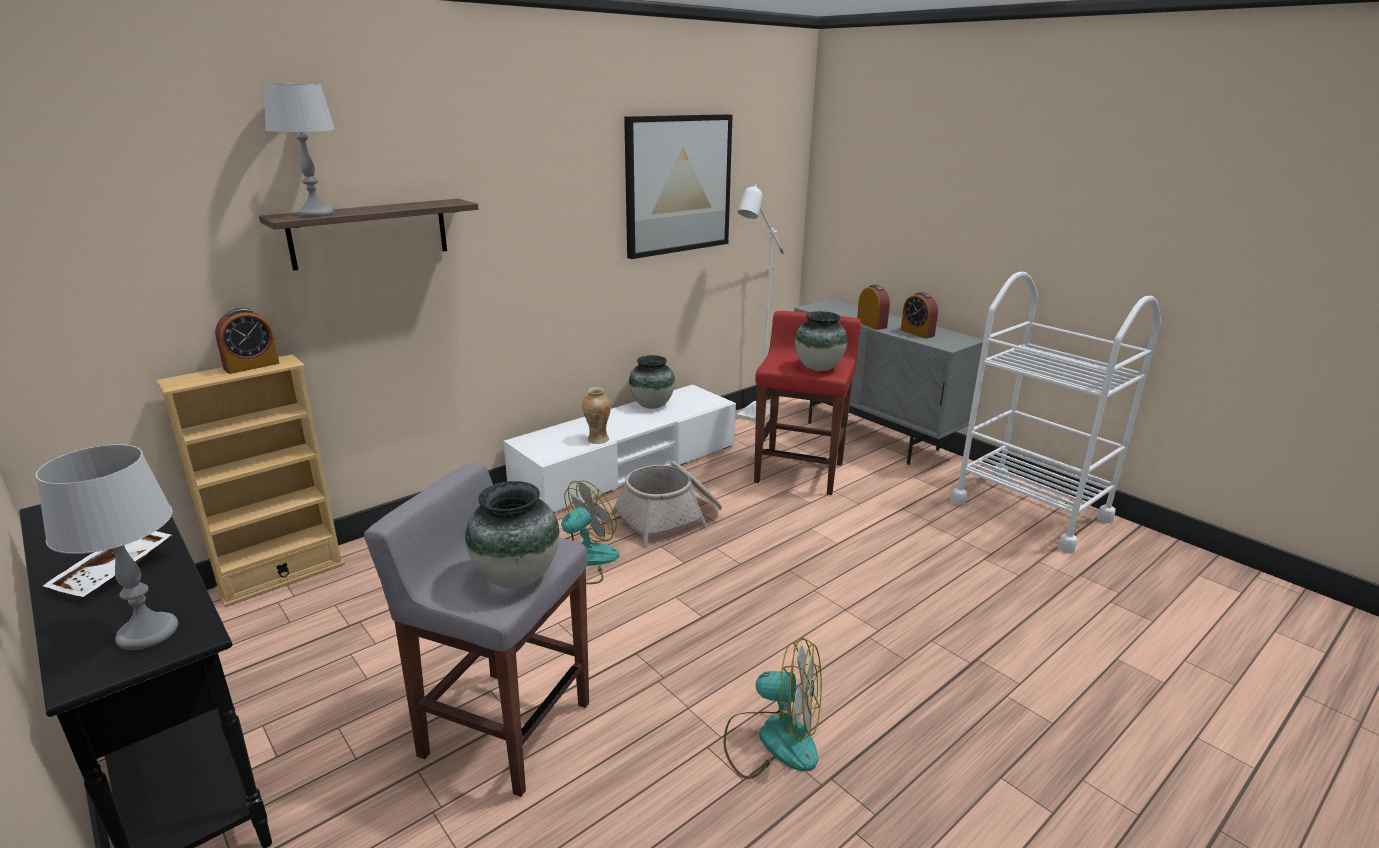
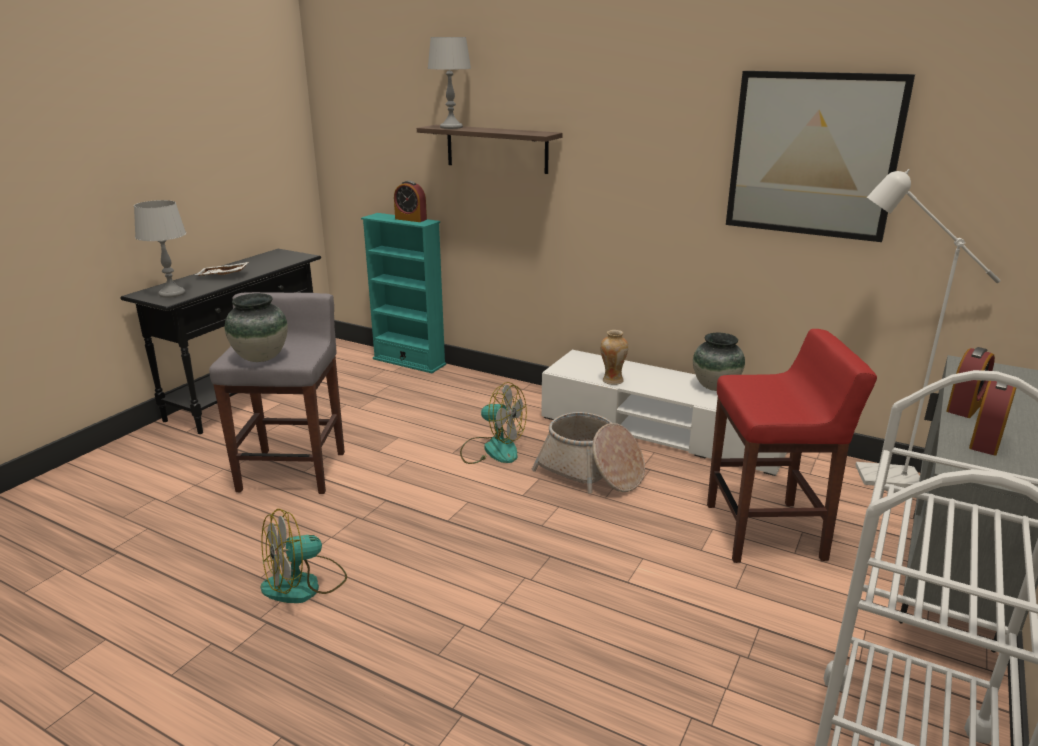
camera: 70 degrees right, 0 degrees up
(281, 576) = (409, 362): beige bookcase -> turquoise bookcase
(772, 739) = (304, 584): fan -> fan turned 60 degrees clockwise
(818, 368) = (769, 403): vase -> none

